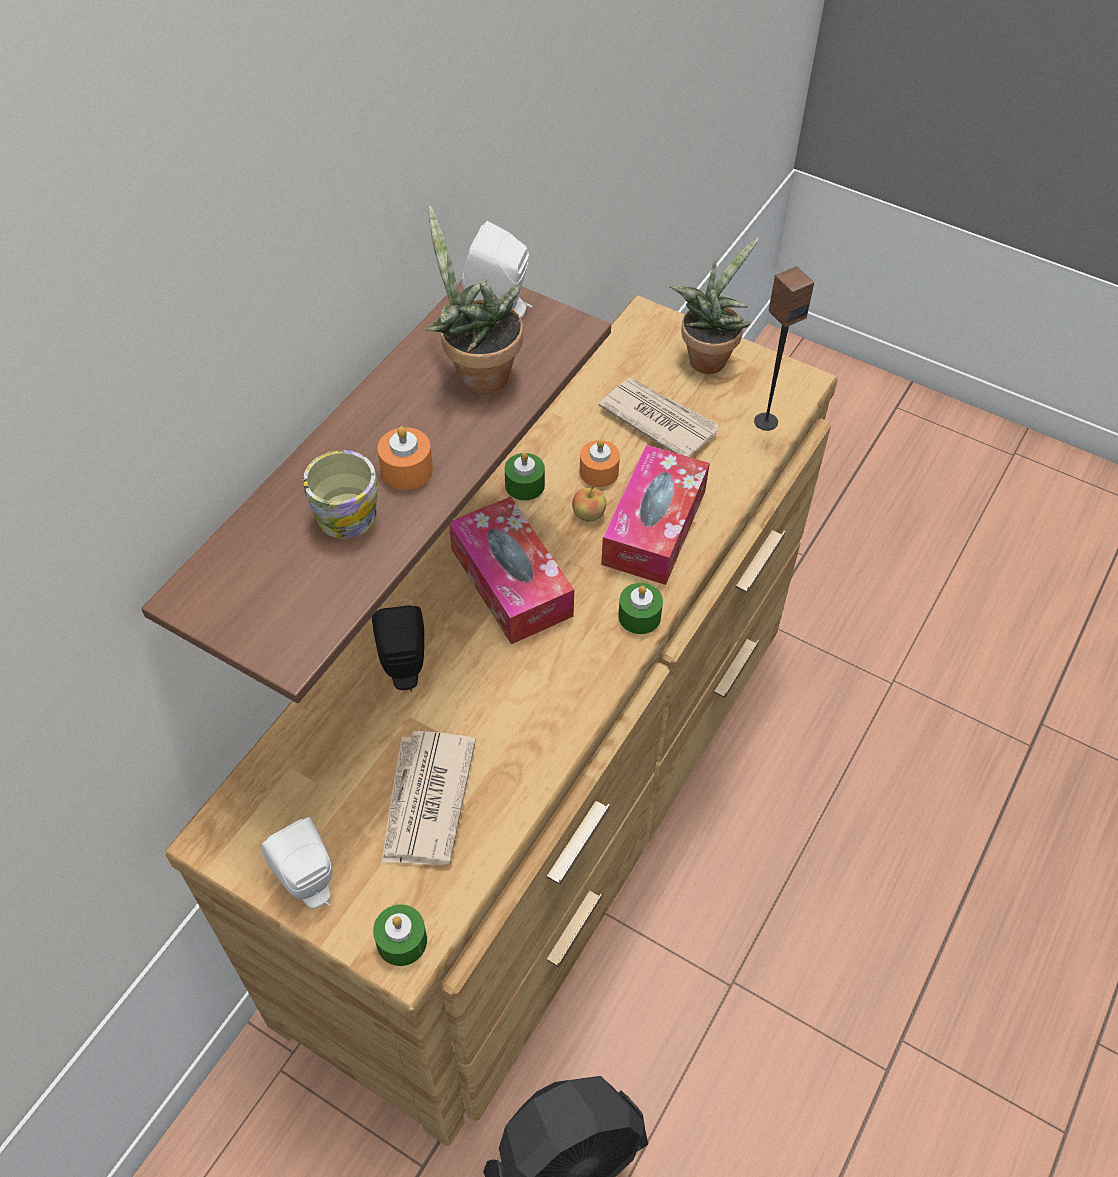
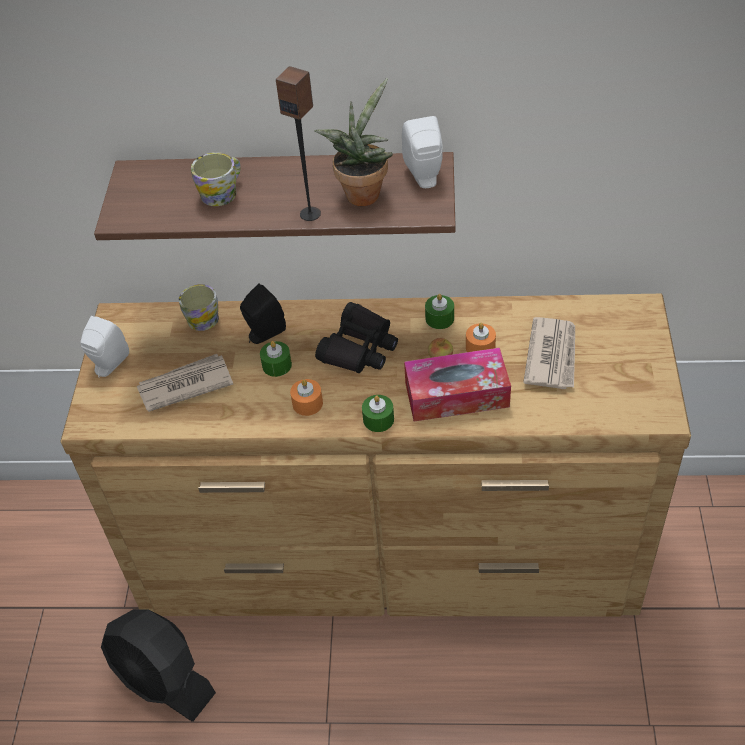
camera: 65 degrees right, 5 degrees down
(312, 725) = (203, 316): none -> mug
(402, 941) = (95, 417): green candle -> green candle (277, 365)
(407, 470) = (267, 200): orange candle -> orange candle (307, 403)
(511, 582) = (359, 348): tissue box -> black binoculars
(708, 356) = (637, 355): potted plant -> none
(765, 421) = (604, 412): speaker -> speaker (310, 213)

